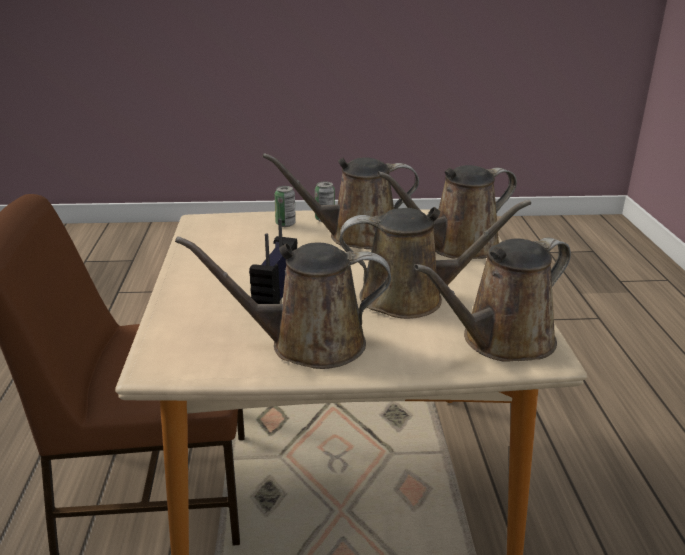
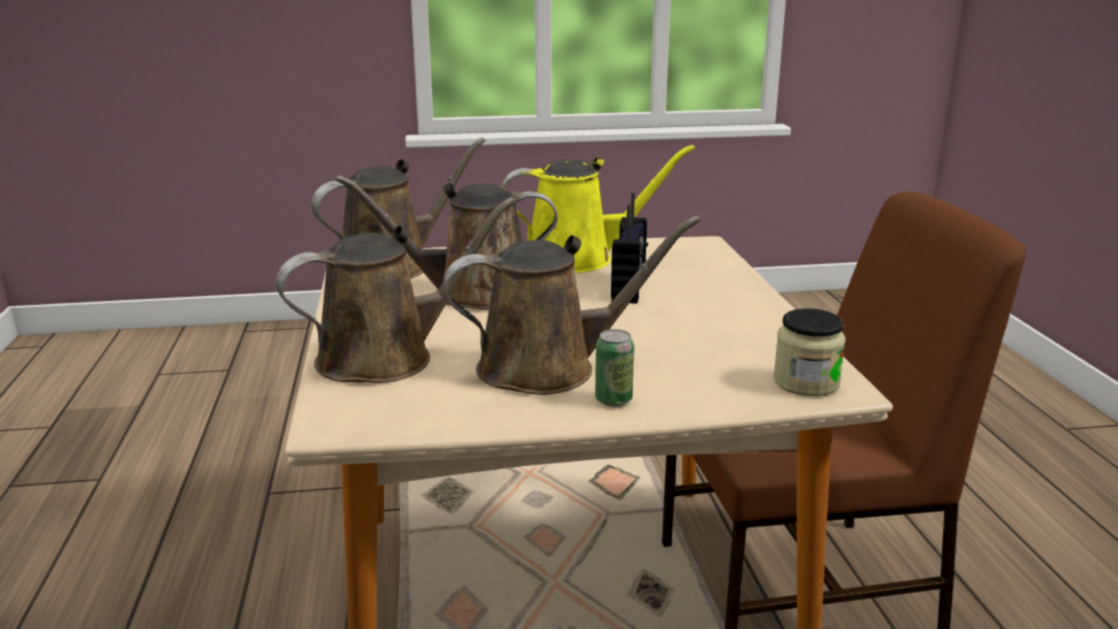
camera: 175 degrees right, 5 degrees down
(215, 222) = (806, 382): none -> jar
(285, 224) = (680, 386): can -> none
(308, 344) = (578, 258): brown watering can -> yellow watering can

